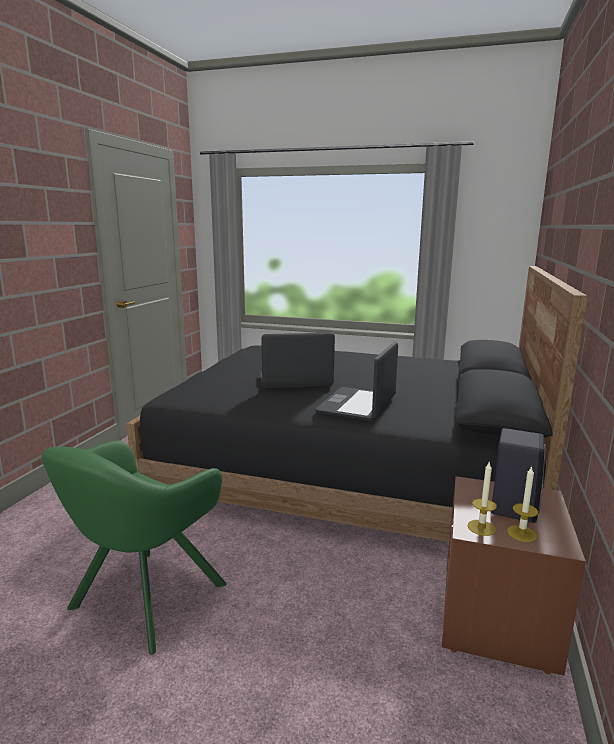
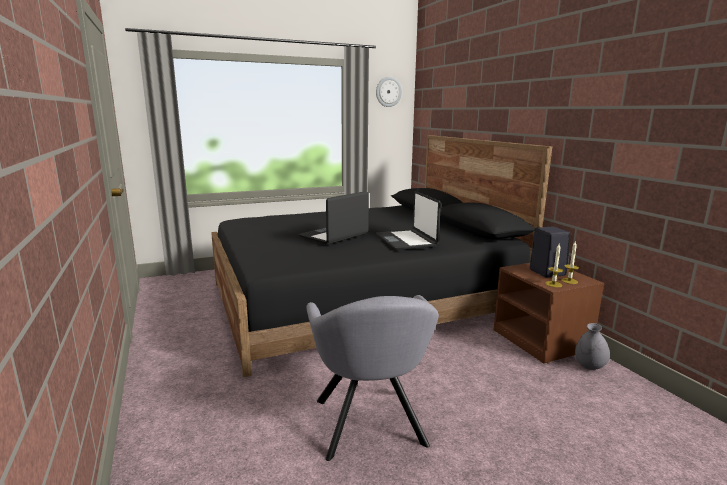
camera: 40 degrees left, 0 degrees up
(142, 601) = (370, 427): green armchair -> grey armchair
(496, 203) = (388, 92): none -> wall clock
(513, 695) = (589, 367): none -> grey vase

